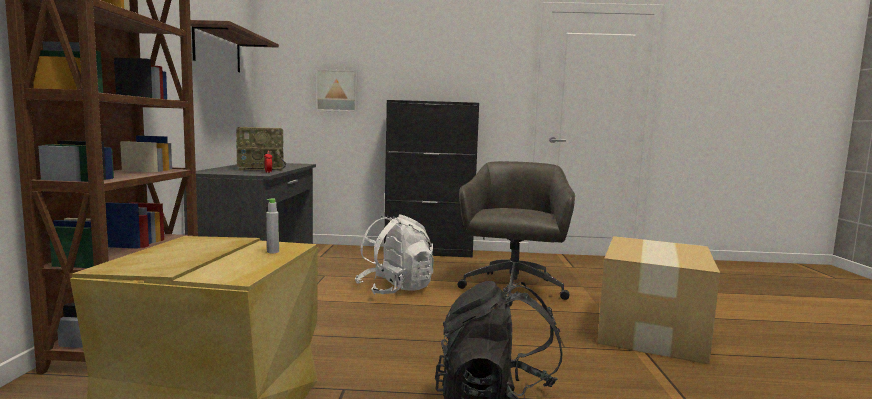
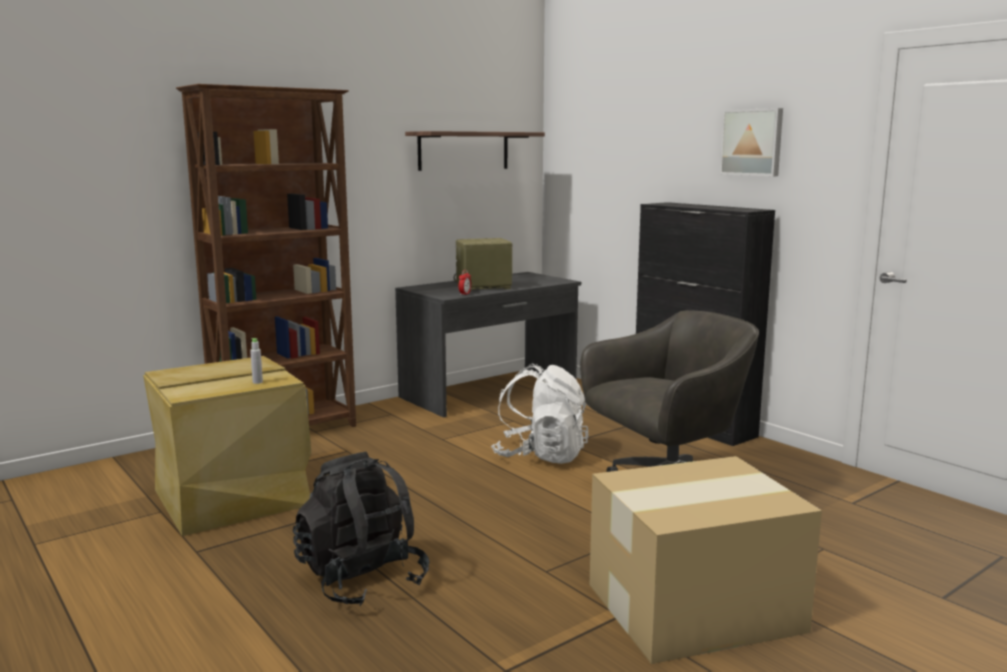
camera: 50 degrees right, 5 degrees up
(261, 169) = (482, 287): radio -> radio turned 135 degrees clockwise
(337, 90) = (615, 186): picture -> picture (752, 142)

